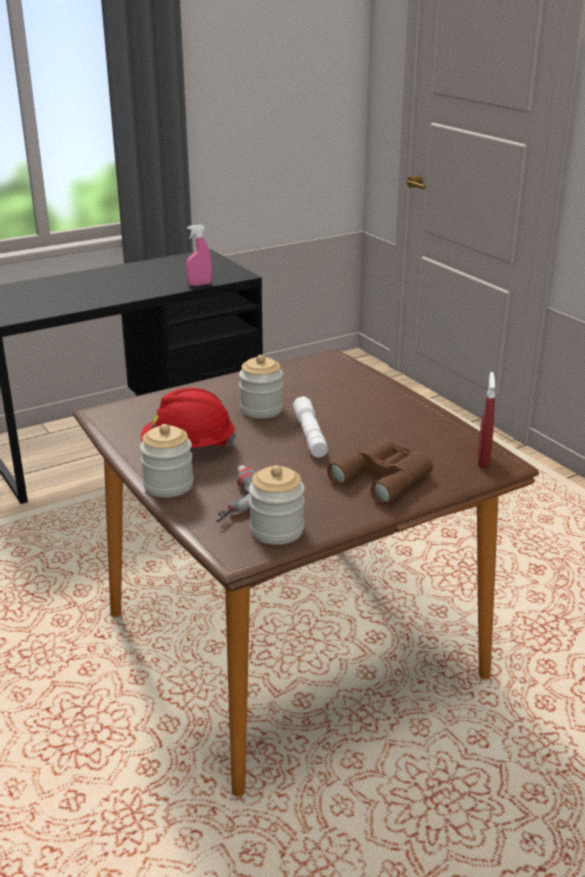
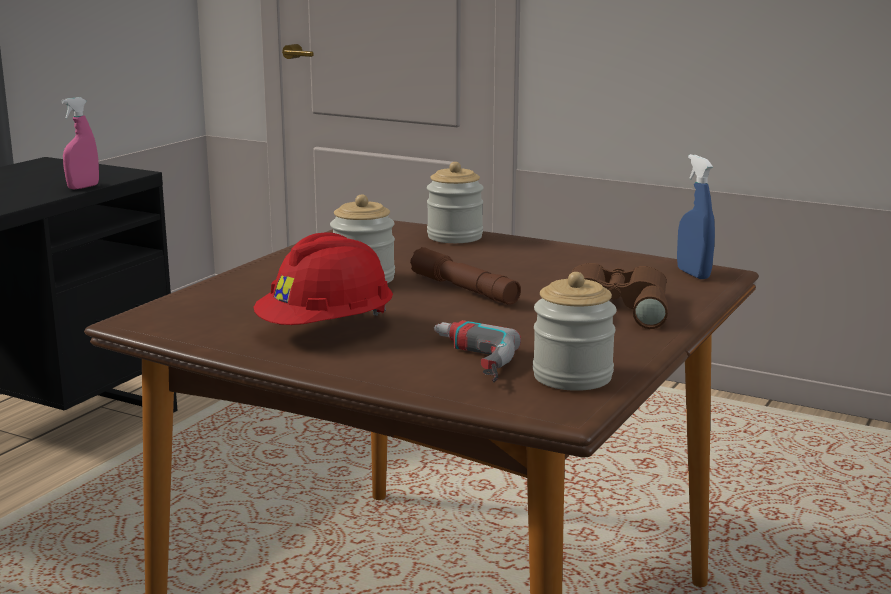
camera: 30 degrees left, 10 degrees down
(168, 485) = (358, 368): jar -> jar (455, 237)
(310, 435) = (464, 289): white flashlight -> brown flashlight
(483, 460) = (693, 274): red spray bottle -> blue spray bottle

